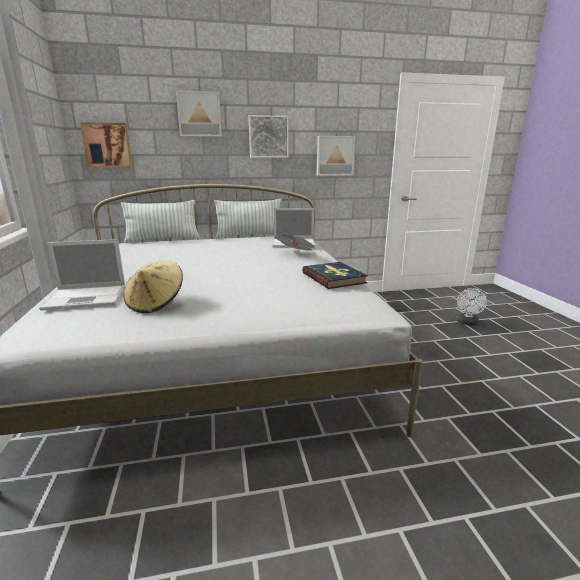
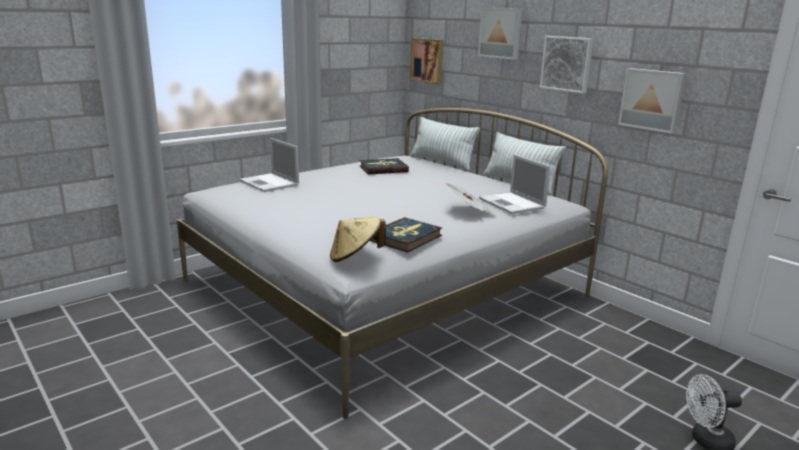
camera: 60 degrees right, 0 degrees up
(144, 254) = (383, 169): none -> book
(156, 304) = (276, 200): beige hat -> beige hat (355, 257)

